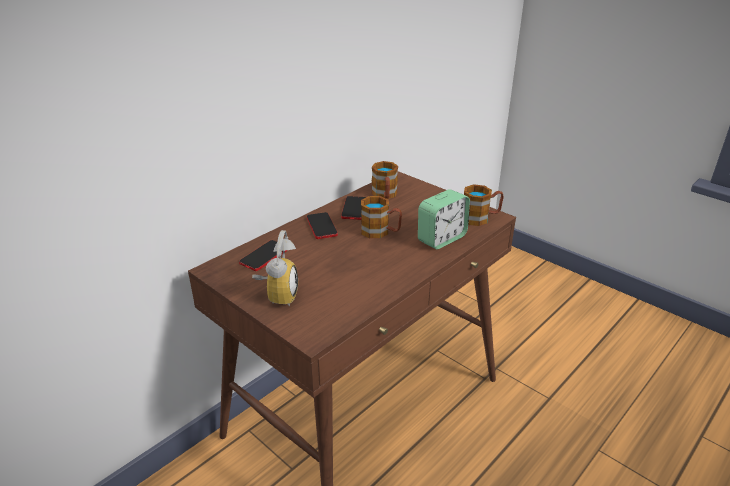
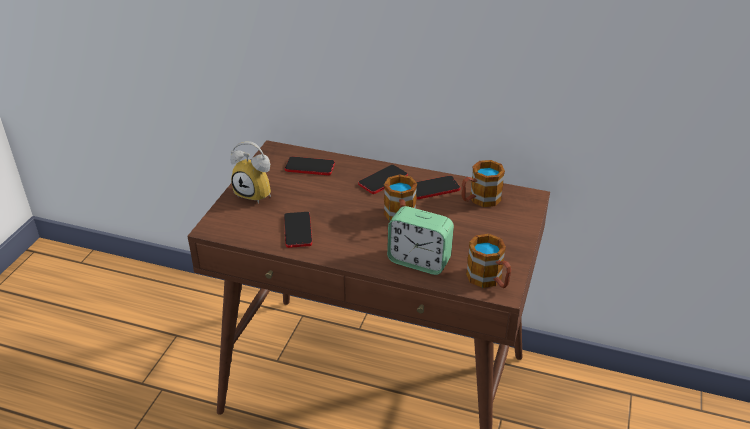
camera: 65 degrees right, 5 degrees up
(278, 295) = (257, 193): alarm clock -> alarm clock turned 45 degrees clockwise
(358, 285) = (298, 230): none -> phone

